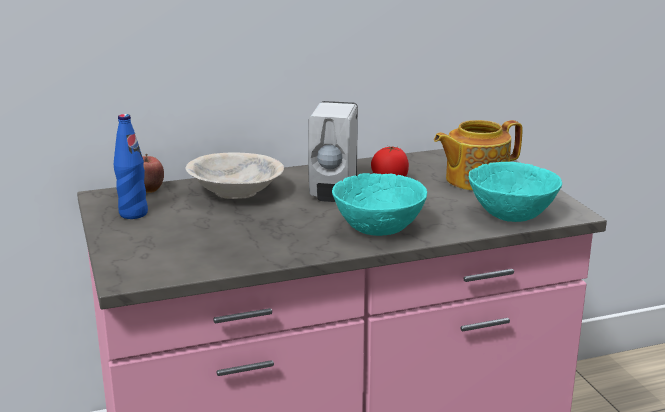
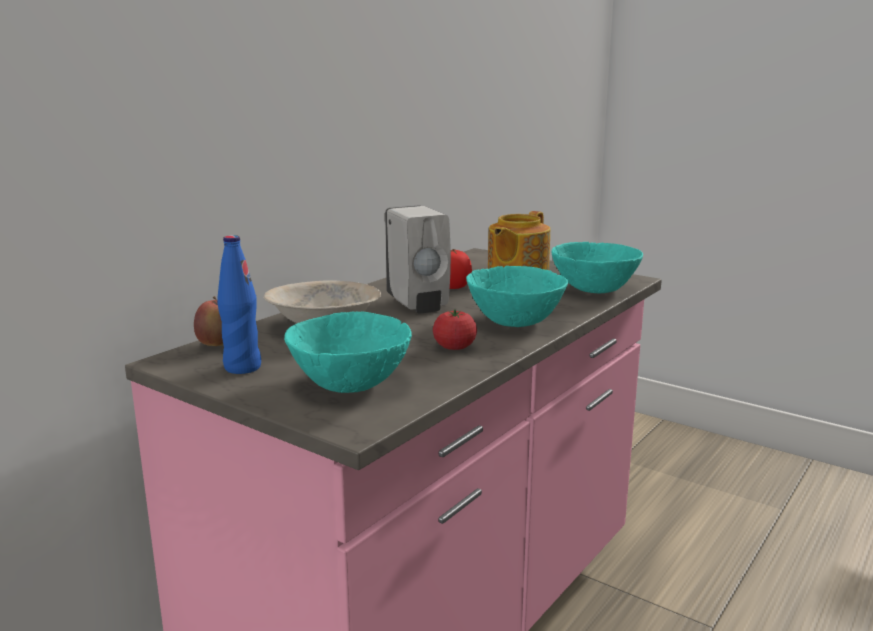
camera: 35 degrees left, 5 degrees down
(173, 246) = (349, 384): none -> turquoise bowl
(291, 238) = (454, 347): none -> tomato

